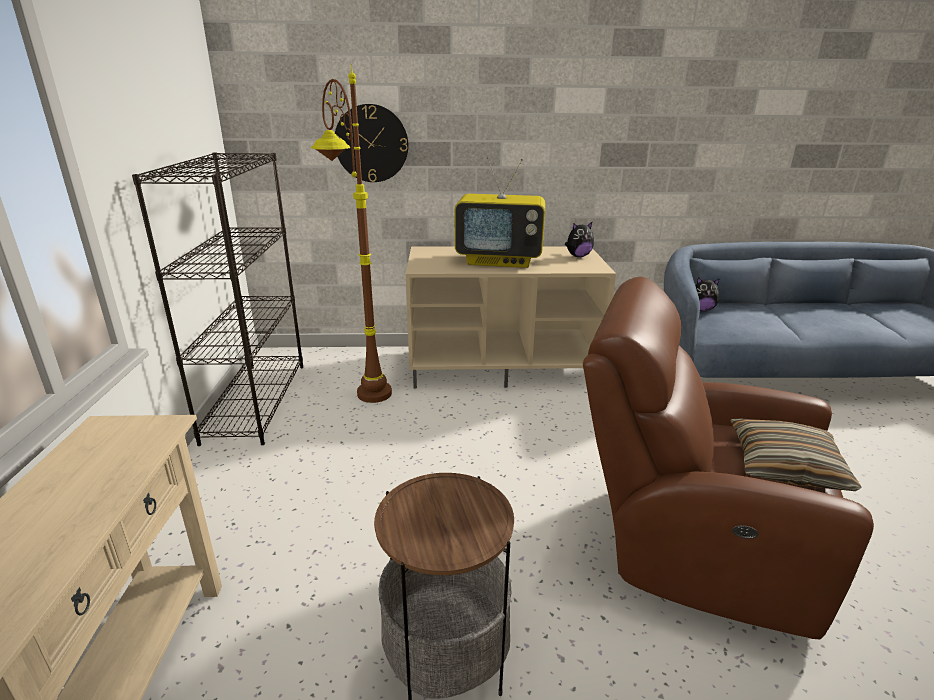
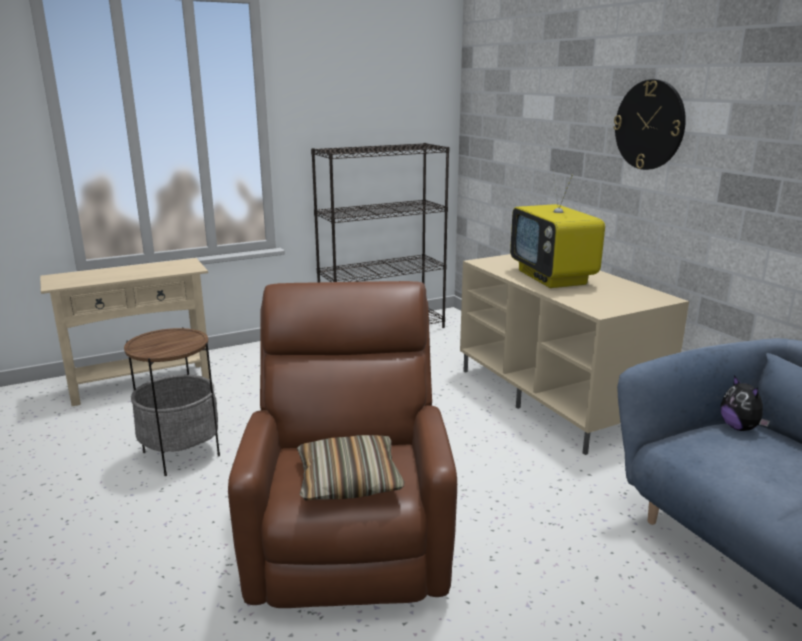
camera: 65 degrees right, 5 degrees down
(362, 382) = (448, 351): brown floor lamp -> none
(371, 143) = (530, 147): wall clock -> wall clock (649, 125)
(578, 256) = (632, 300): plush toy -> none

